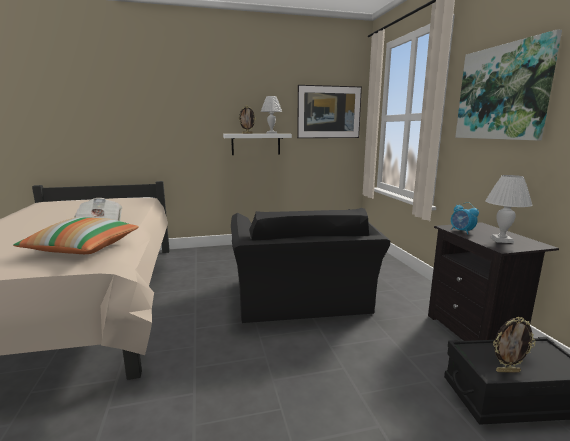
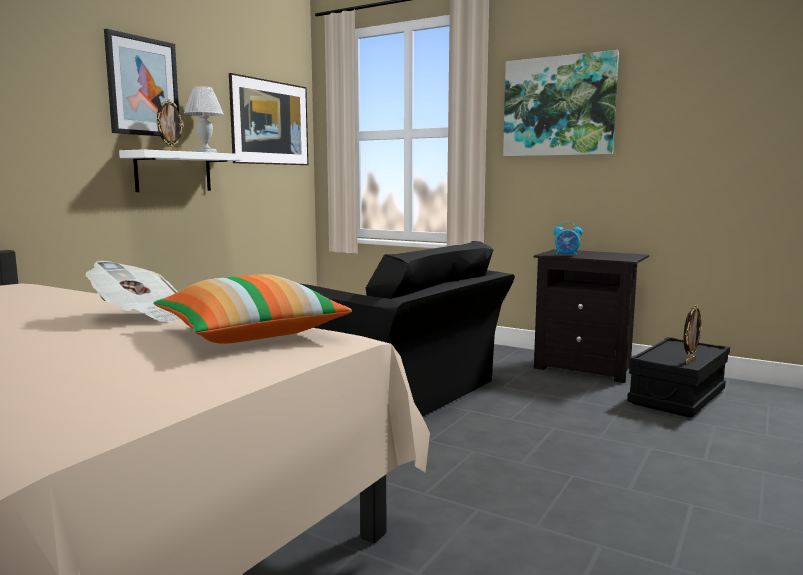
camera: 45 degrees left, 5 degrees down
(238, 99) = (143, 86): none -> picture
(501, 240) = (608, 255): white table lamp -> none

